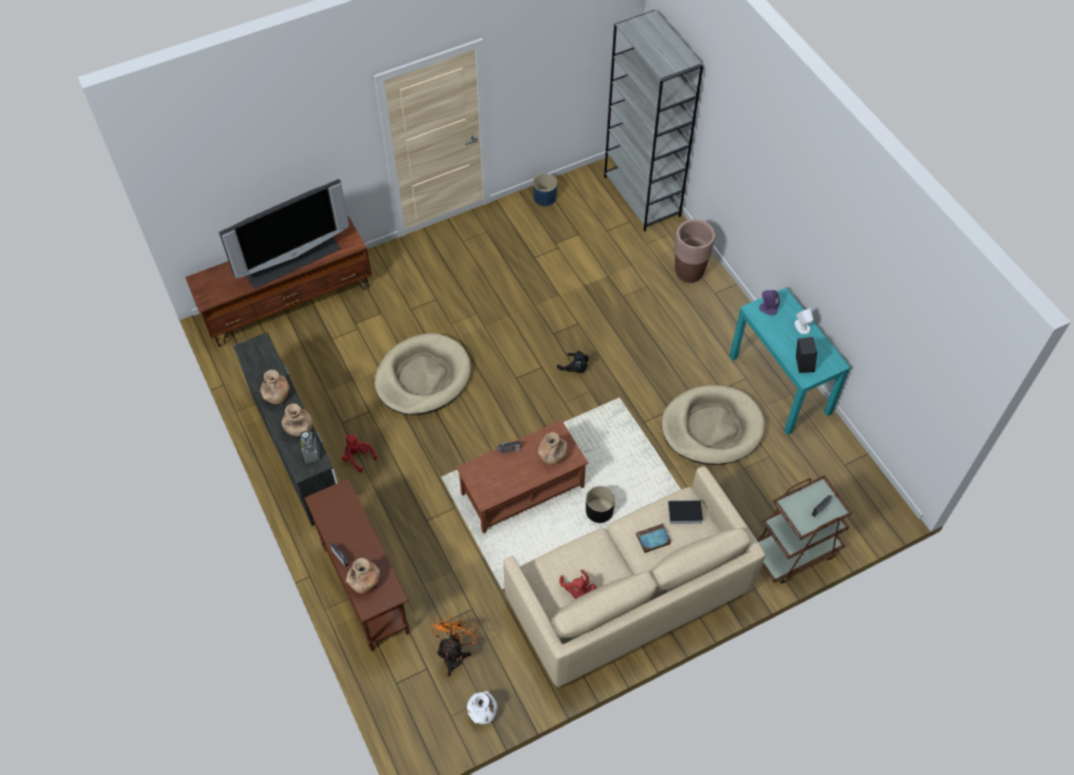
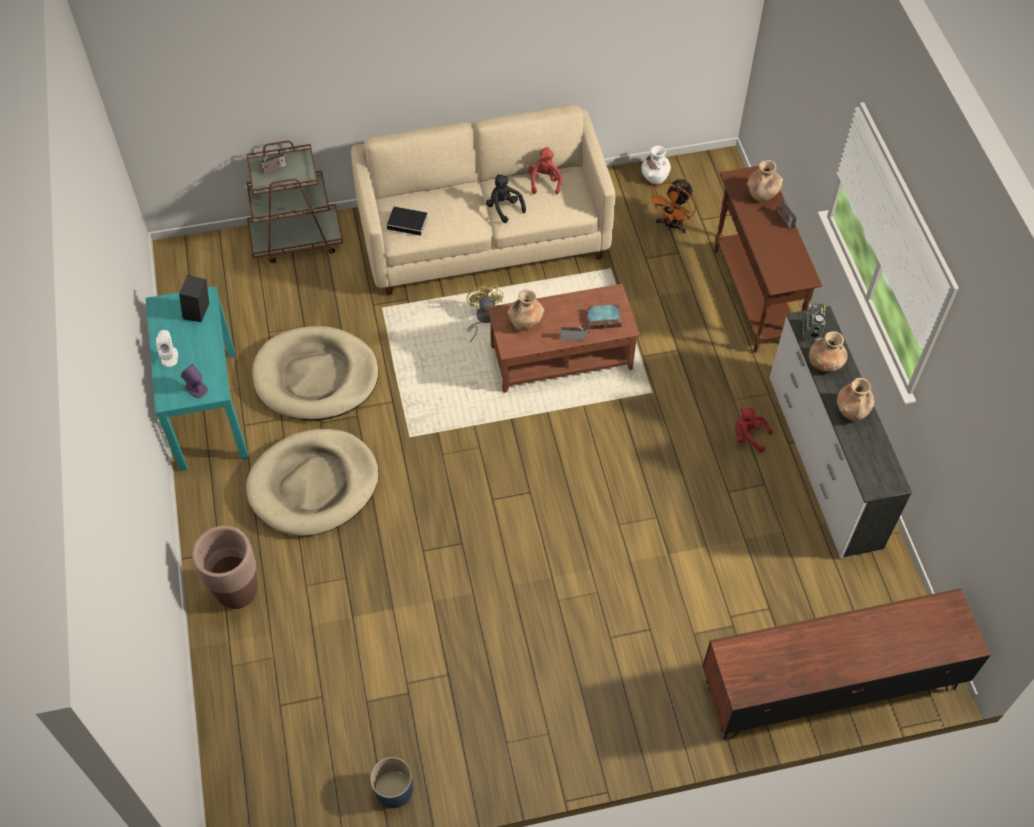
camera: 165 degrees left, 0 degrees up
(291, 259) = (826, 648): television -> none
(358, 457) = (748, 436): red plush toy -> red plush toy turned 150 degrees clockwise
(423, 377) = (651, 521): beige dog bed -> beige dog bed (314, 485)
(575, 368) = (450, 487): black plush toy -> black plush toy (504, 208)
(599, 510) = (482, 318): black planter -> yellow fan
(642, 196) = (239, 749): grey bookcase -> none
(652, 540) = (451, 207): book -> book (604, 318)

